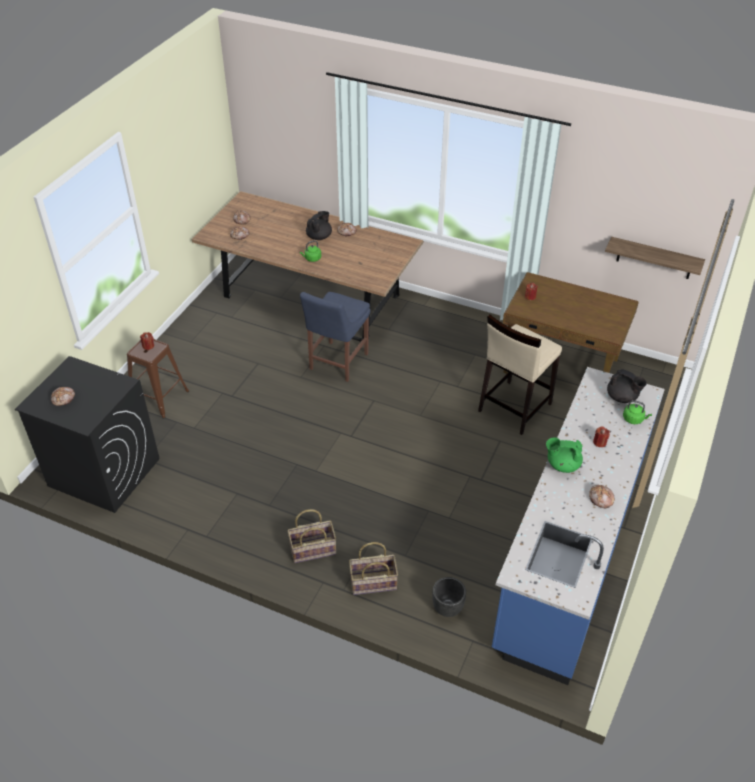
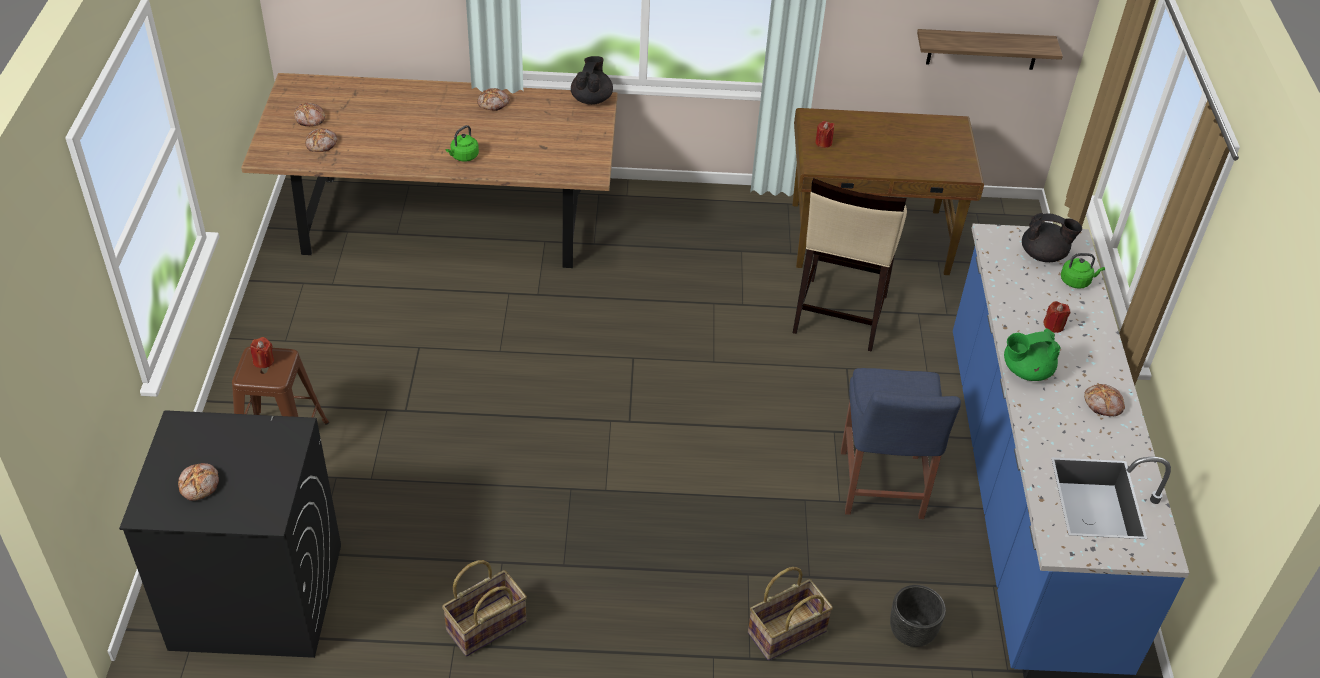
camera: 25 degrees left, 0 degrees up
(313, 549) = (669, 611): basket -> basket (486, 625)
(319, 236) = (454, 120): black teapot -> black teapot (591, 99)
(337, 363) = (545, 315): blue chair -> blue chair (881, 488)

